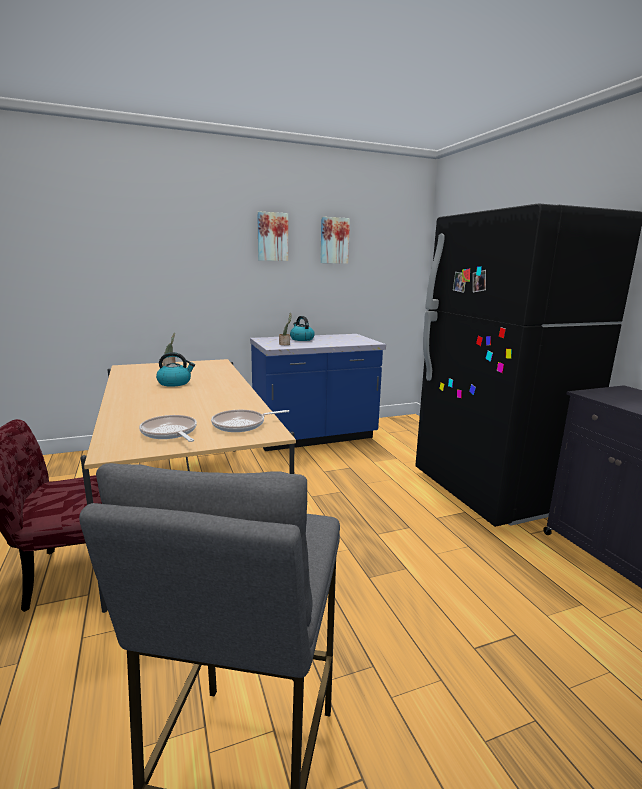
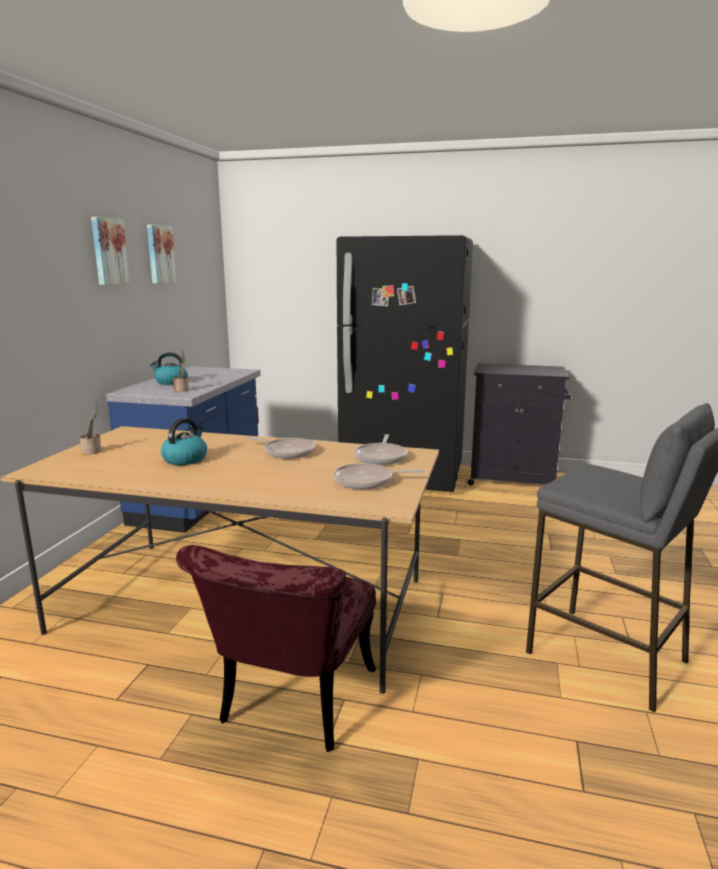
camera: 55 degrees left, 0 degrees up
(219, 398) = (287, 452): none -> frying pan

